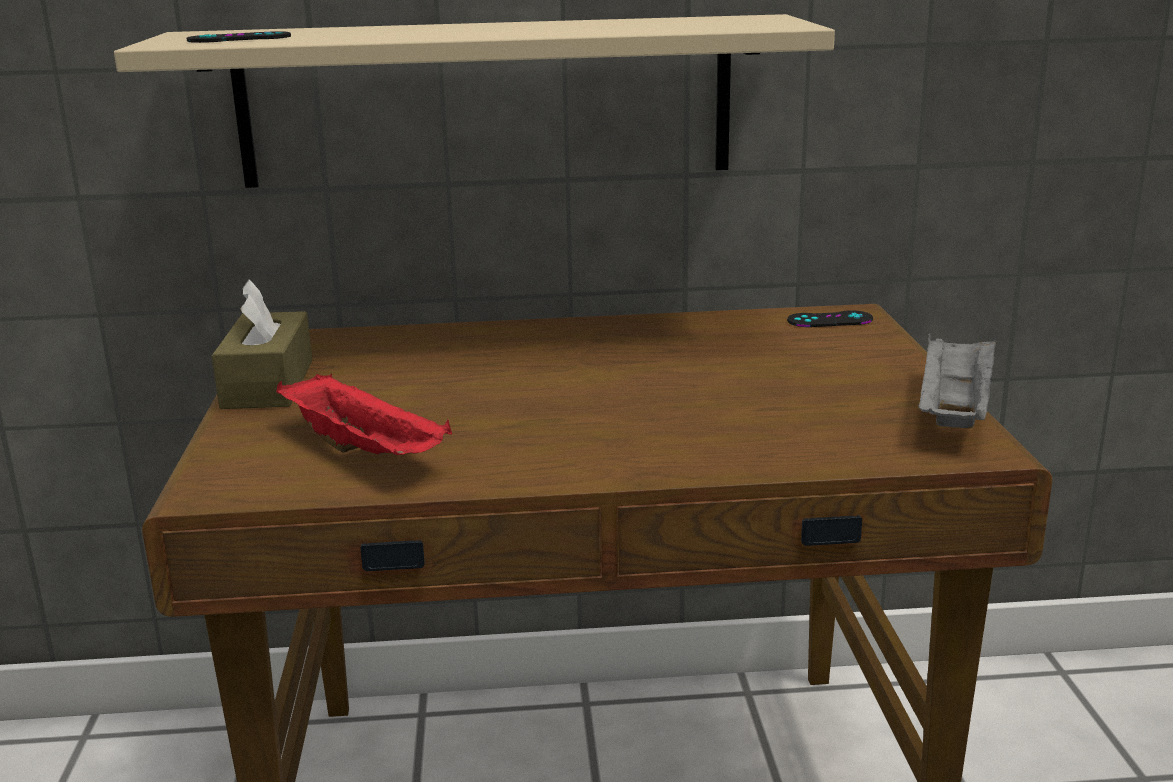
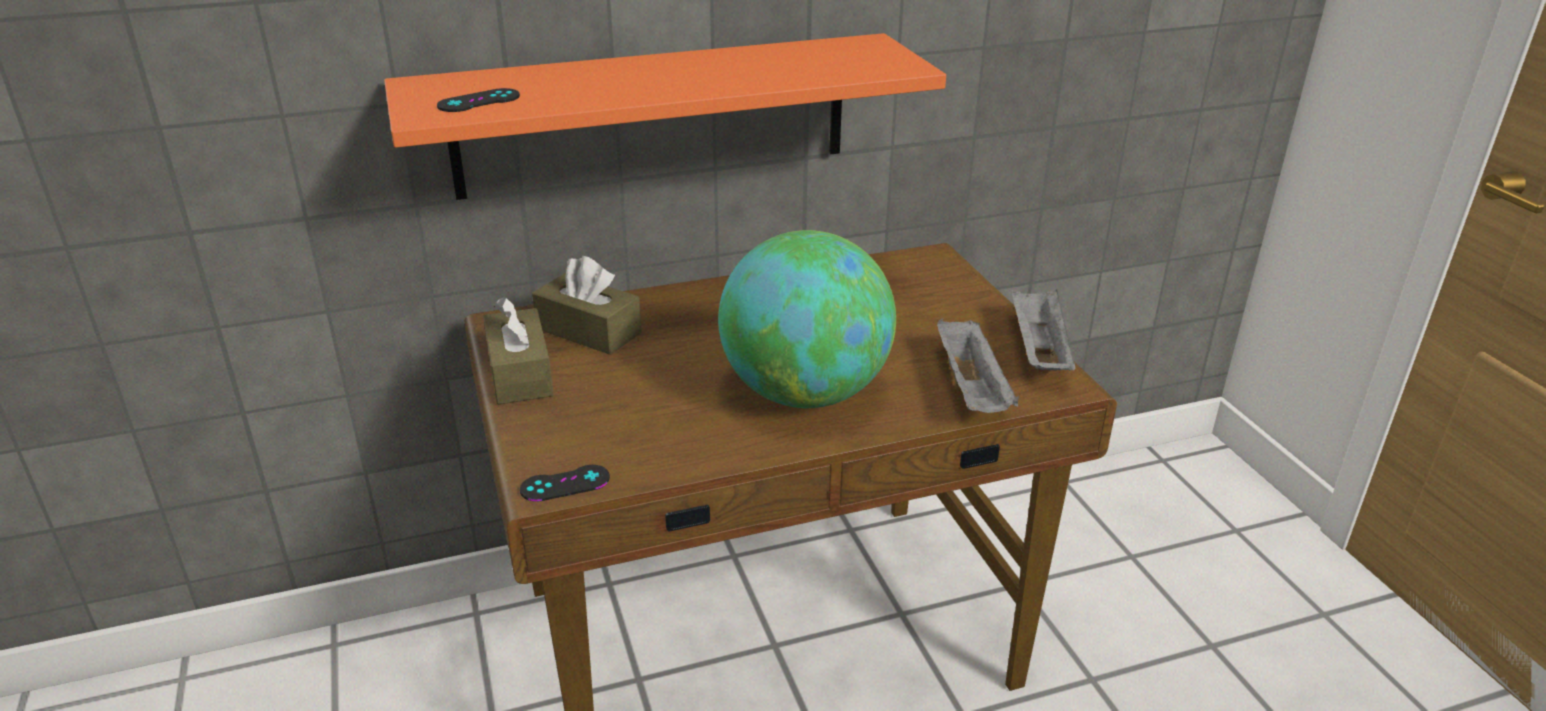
camera: 15 degrees left, 10 degrees up
(366, 451) = (641, 435): red tray -> none
(376, 353) = (588, 331): none -> brown tissue box
(486, 102) = (653, 115): beige shelf -> orange shelf
(602, 428) = (804, 393): none -> globe
(830, 320) = (920, 264): black game controller -> black game controller (565, 484)
(836, 443) = (972, 390): none -> grey tray

